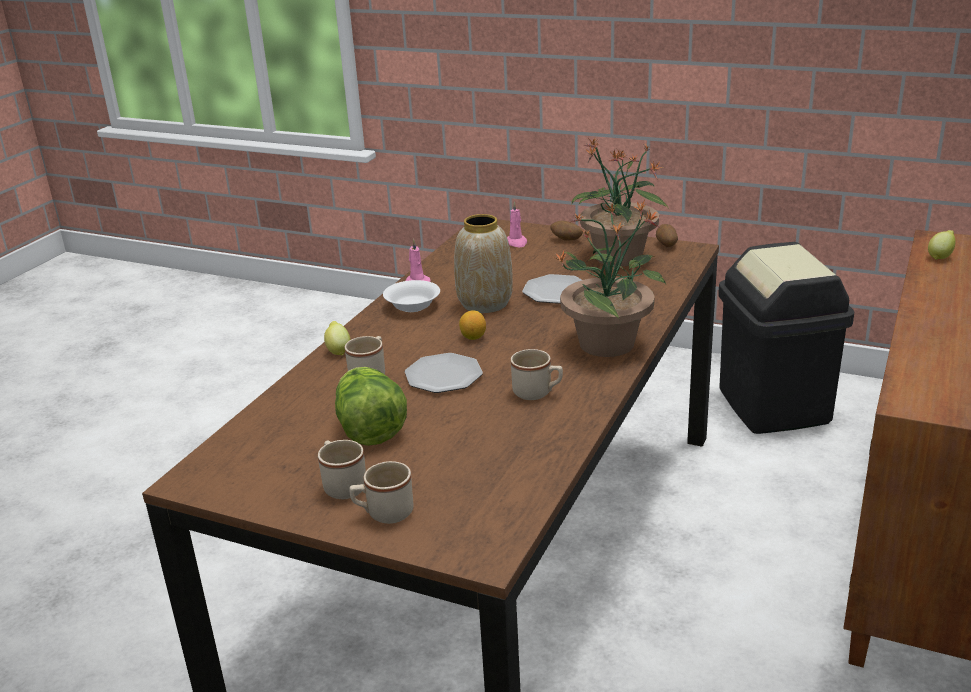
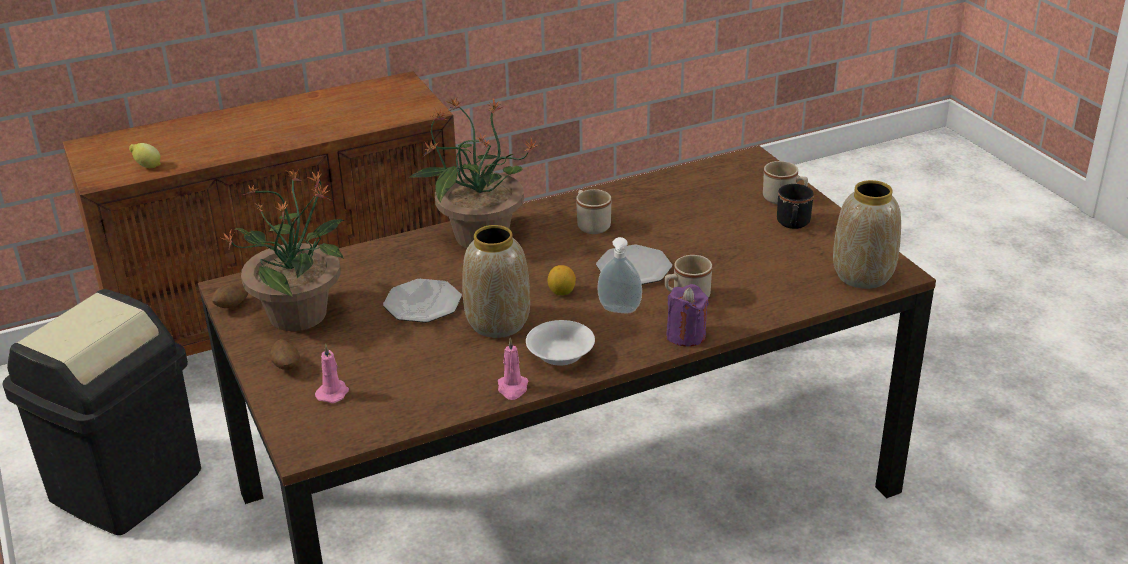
camera: 140 degrees left, 5 degrees up
(222, 461) = (863, 276): none -> vase
(338, 351) = (686, 335): lemon -> purple candle
(342, 485) = (793, 224): beige mug -> black mug
(369, 429) = (737, 252): lettuce -> none
(411, 344) = (619, 311): none -> soap dispenser

